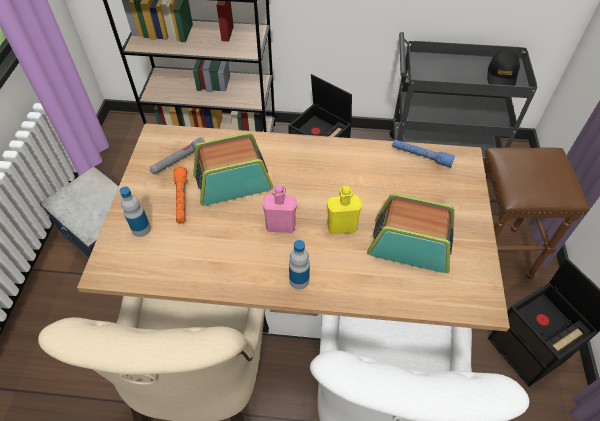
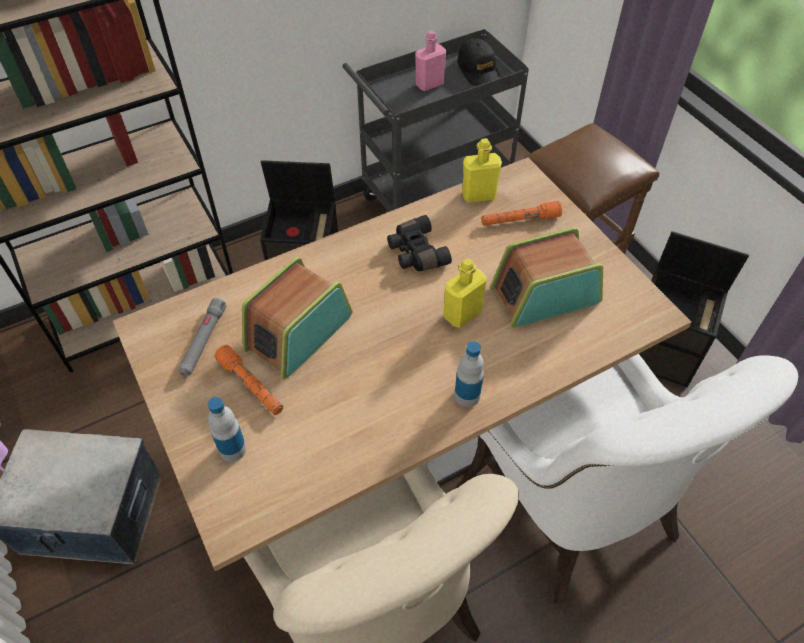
camera: 35 degrees left, 0 degrees up
(280, 226) = (396, 350): pink bottle -> pink bottle (429, 84)
(345, 172) = (415, 253): none -> black binoculars
(421, 156) = (478, 195): blue flashlight -> yellow bottle
(436, 187) = (519, 220): none -> orange flashlight

